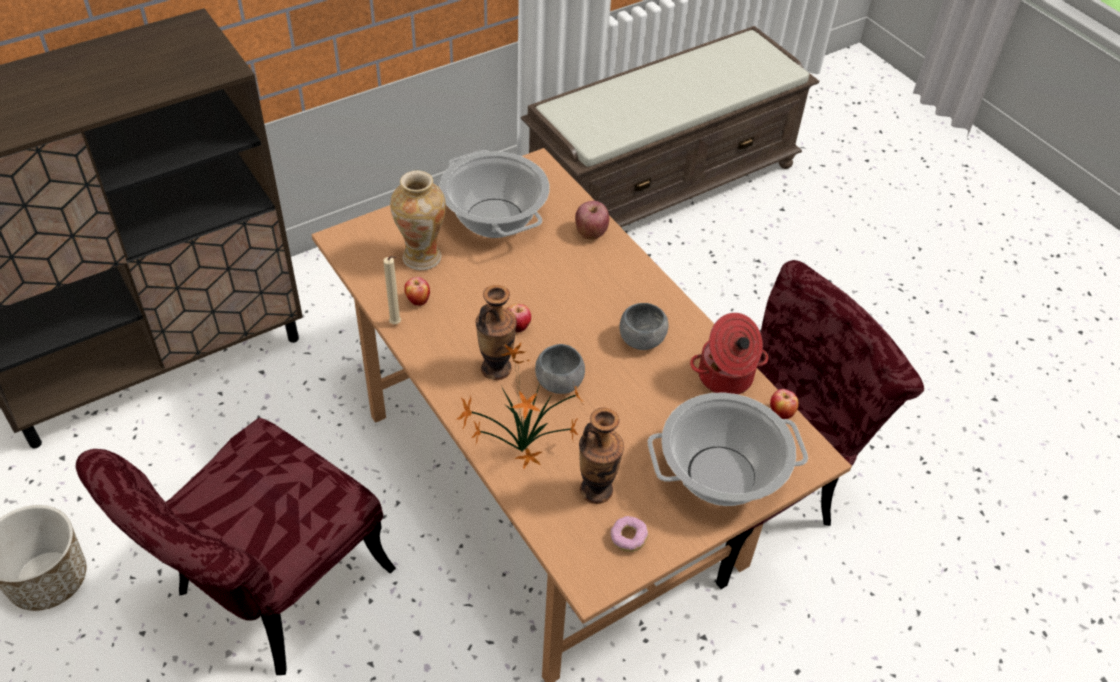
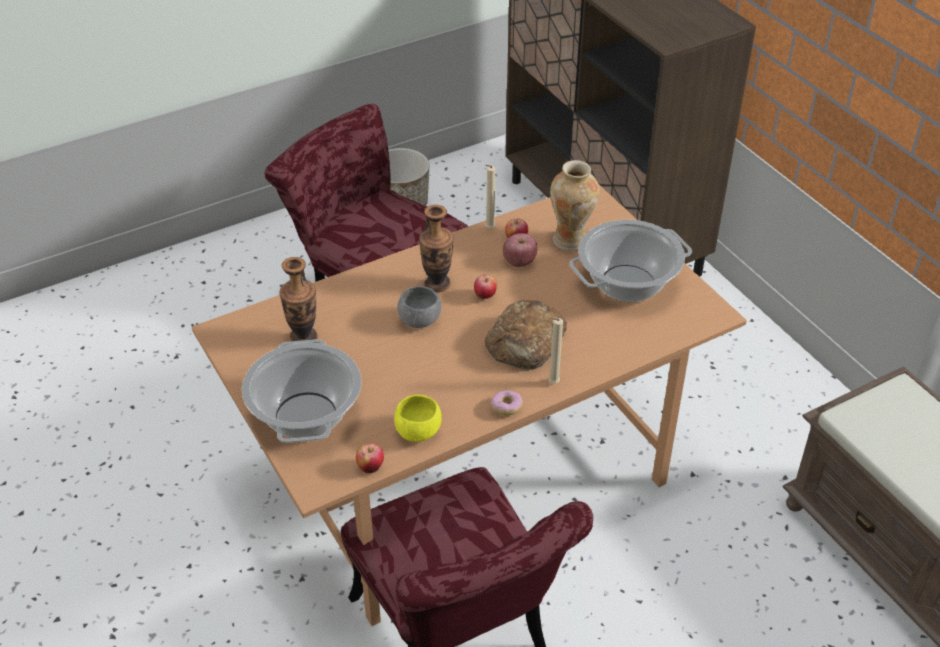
camera: 95 degrees right, 5 degrees down
(518, 451) = (349, 295): potted plant -> none
(588, 296) = (526, 342): none -> bread
(591, 232) = (616, 348): apple -> apple (519, 262)
(628, 538) = (254, 353): donut -> donut (506, 408)
(641, 339) = (469, 375): grey bowl -> none
(644, 278) = (552, 383): none -> beige candle
(725, 378) = (418, 431): cooking pot -> yellow bowl

